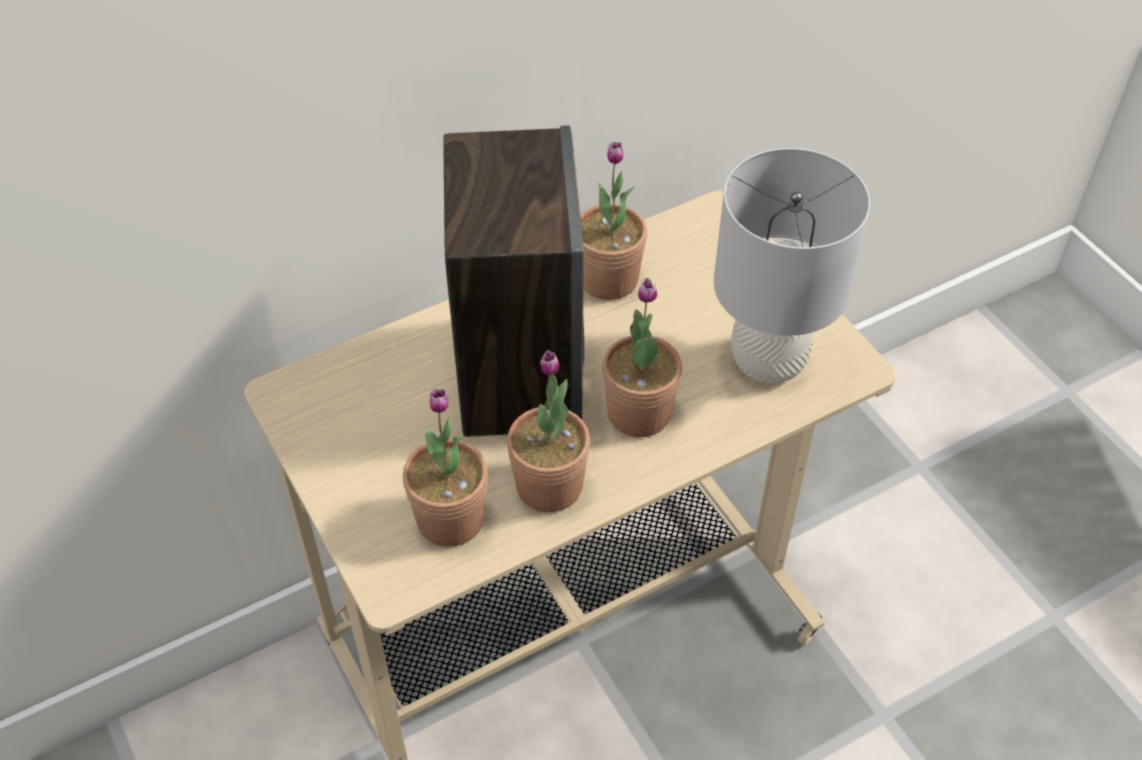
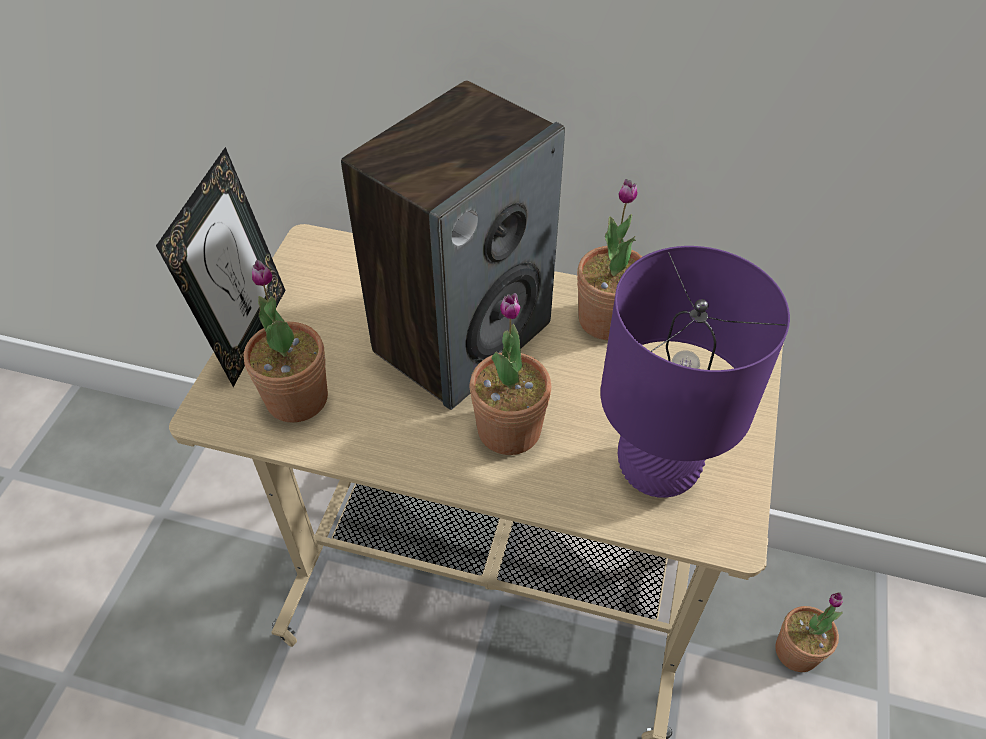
camera: 45 degrees right, 0 degrees up
(338, 504) = (250, 334): none -> picture frame
(549, 486) = (383, 429): potted plant -> potted plant (796, 651)
(766, 365) = (652, 471): grey table lamp -> purple table lamp

